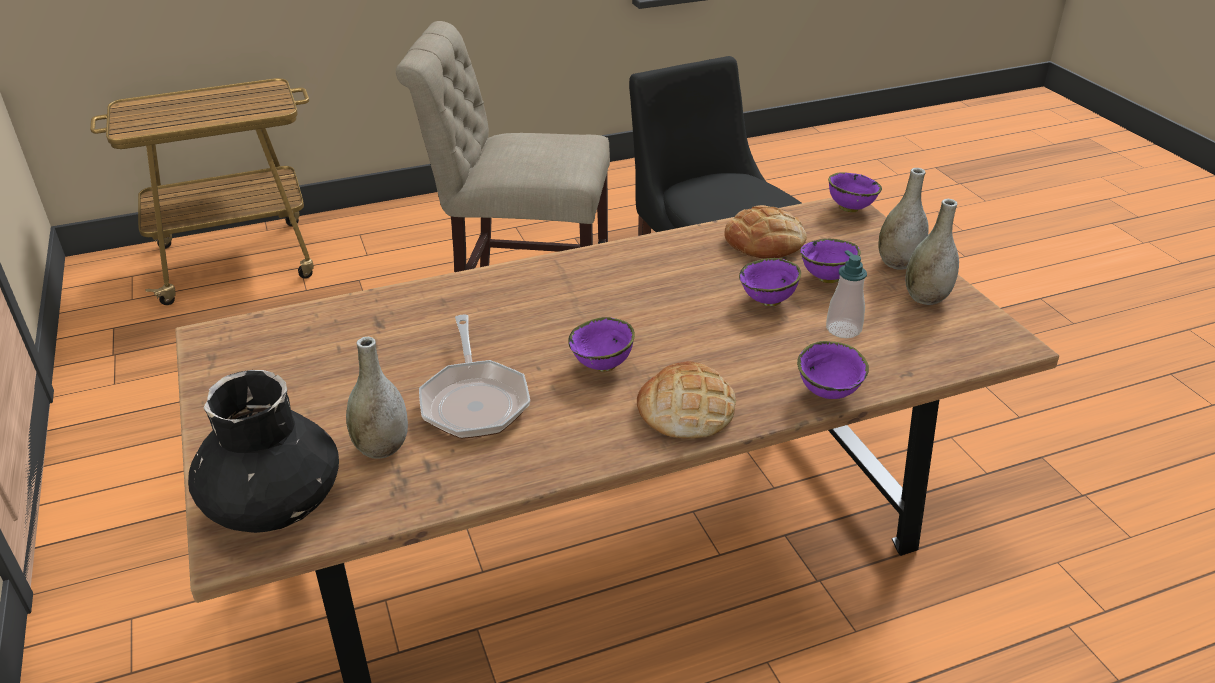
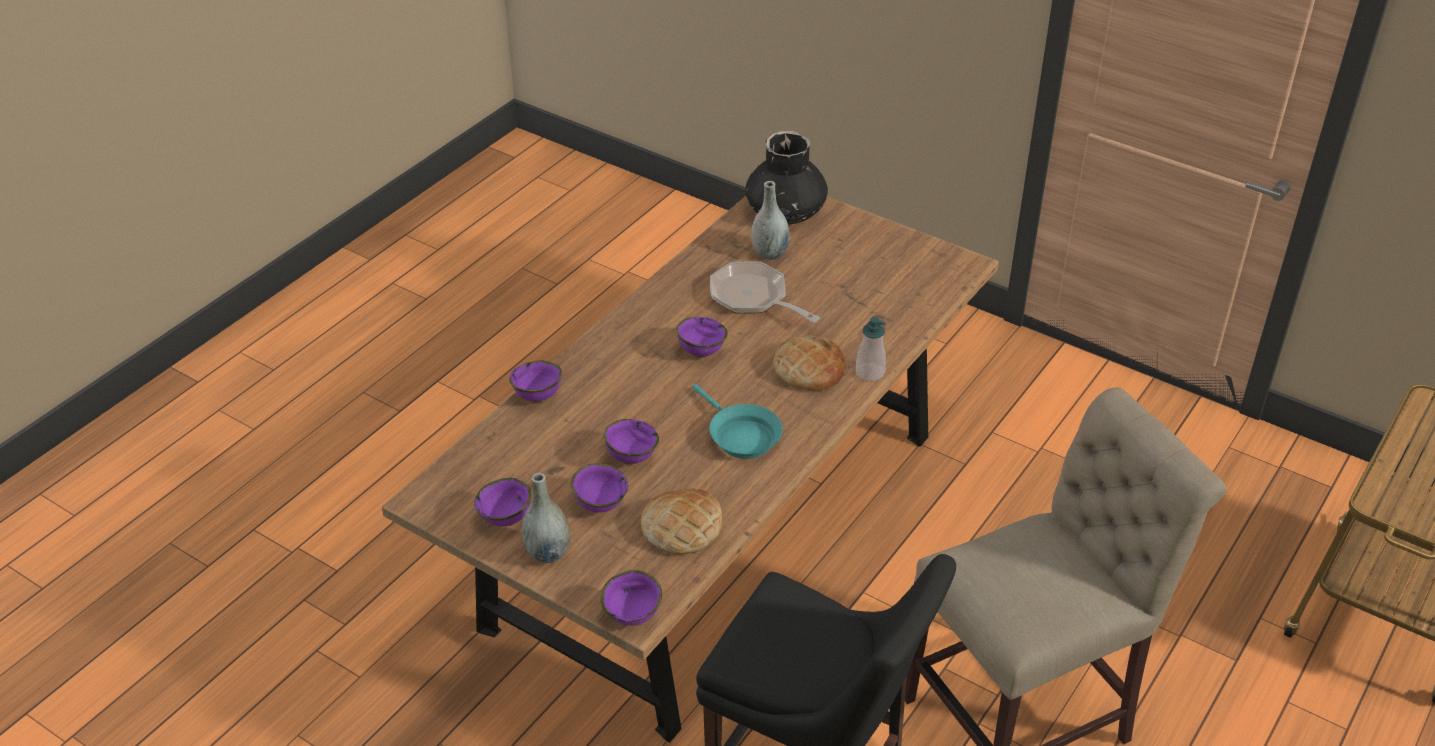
camera: 145 degrees right, 5 degrees up
(647, 280) = (740, 436): none -> turquoise frying pan
(685, 409) = (621, 346): bread -> bread (809, 369)
(843, 329) = (557, 456): soap dispenser -> soap dispenser (870, 373)
(926, 298) = (506, 520): grey vase -> purple bowl

